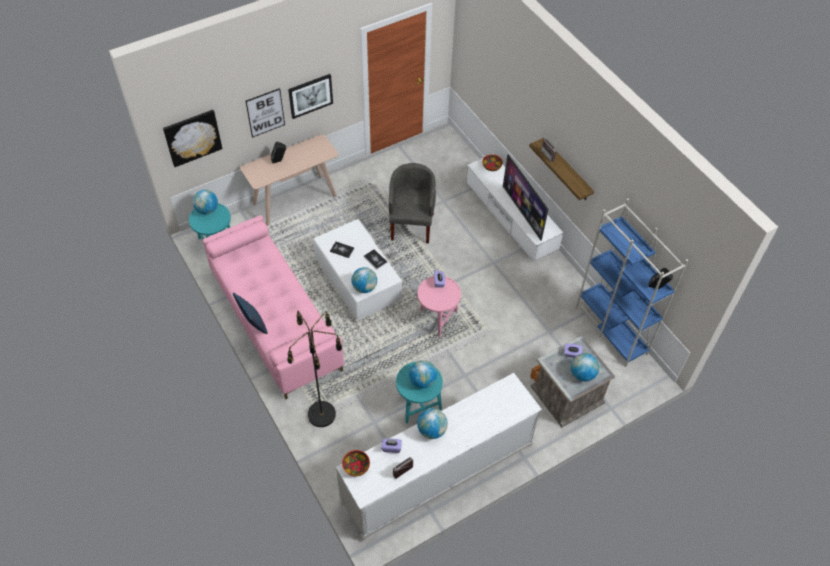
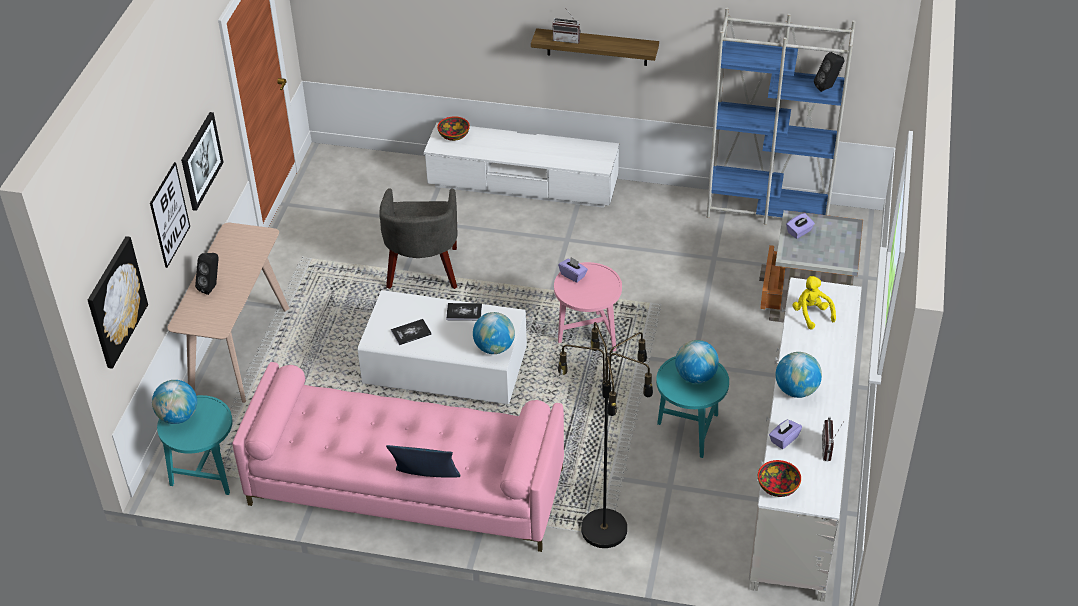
camera: 45 degrees left, 10 degrees down
(411, 225) = (423, 270): grey armchair -> grey armchair turned 135 degrees counterclockwise
(495, 400) = (811, 314): none -> yellow plush toy
(523, 212) = (552, 154): television -> none
(582, 374) = (834, 241): globe -> none

